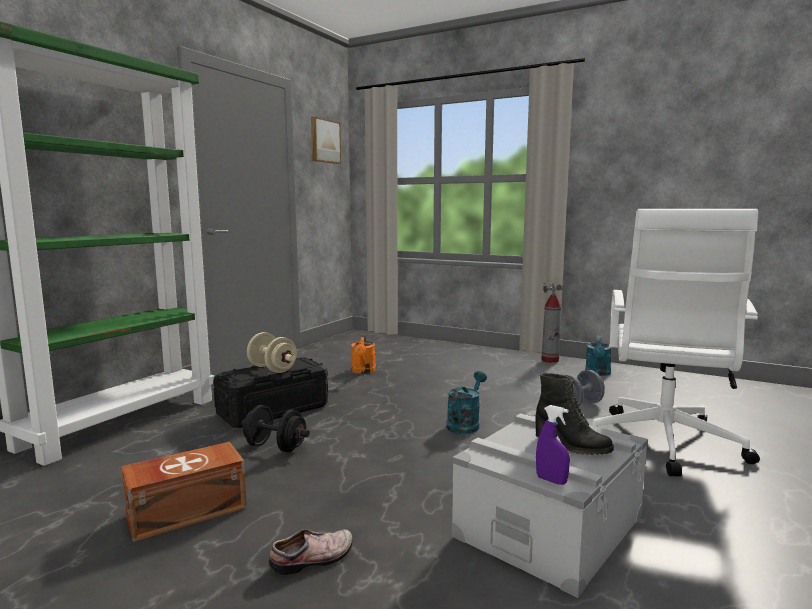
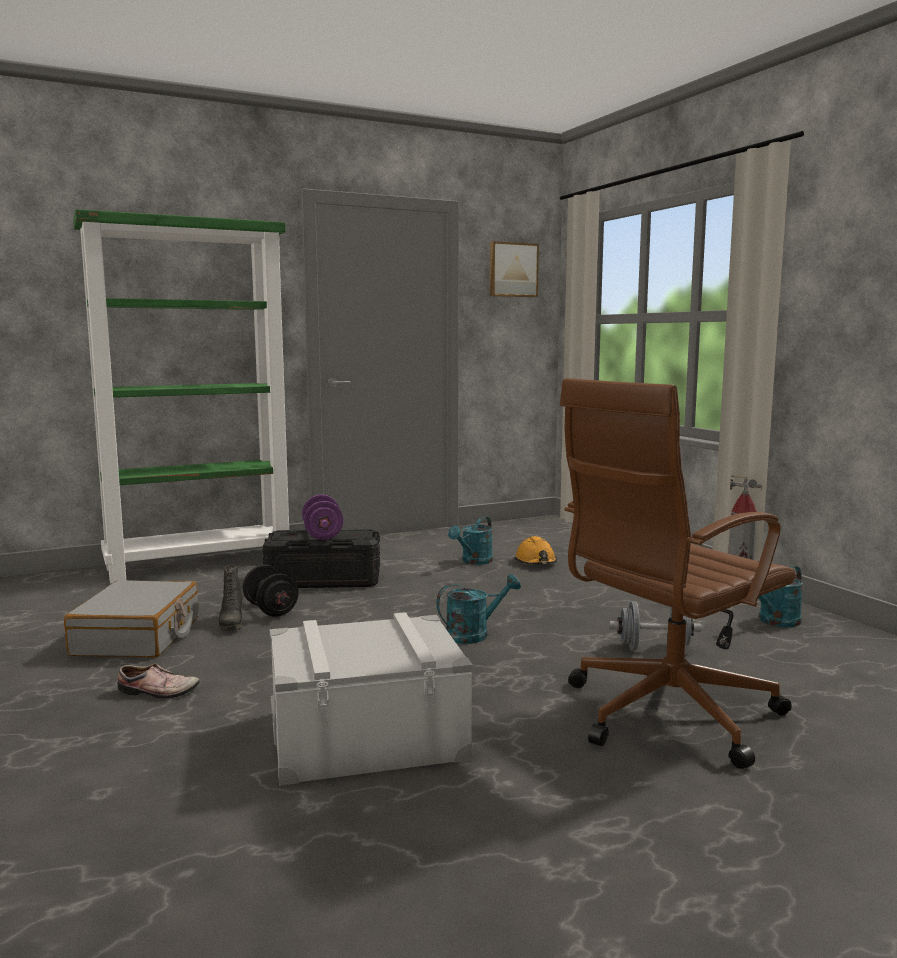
camera: 35 degrees right, 0 degrees up
(185, 511) = (138, 636): brown storage box -> grey suitcase
(272, 369) = (322, 535): beige dumbbell -> purple dumbbell
(363, 371) = (474, 562): orange watering can -> turquoise watering can
(405, 364) = (536, 562): none -> orange hard hat
(551, 480) = (292, 664): purple spray bottle -> none
(571, 445) = (383, 648): black boot -> black boot (231, 623)
(663, 444) = (665, 715): white office chair -> brown office chair

